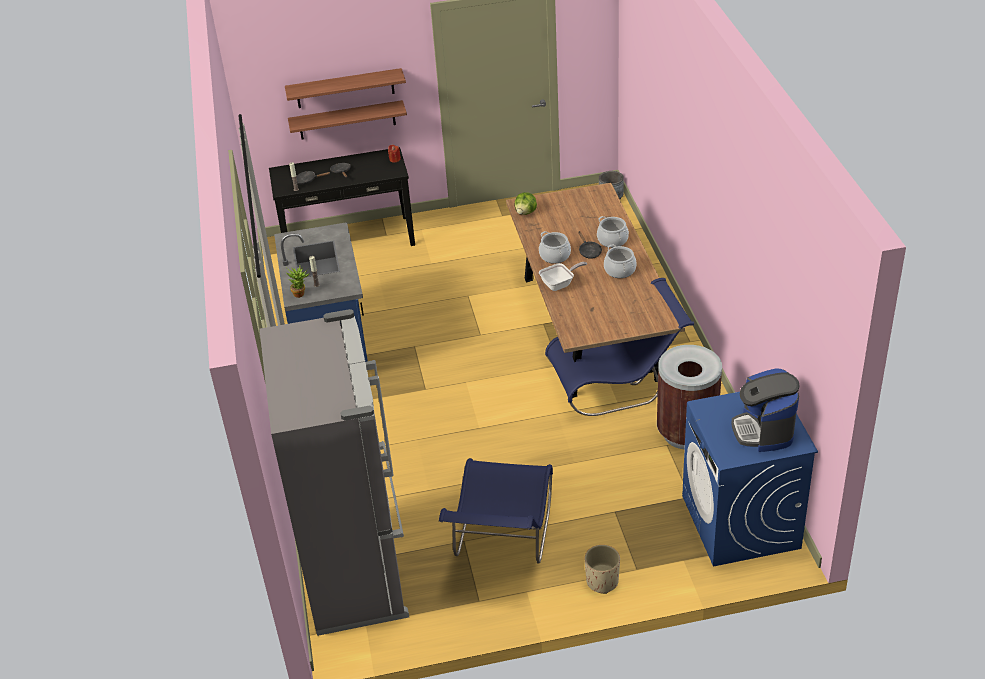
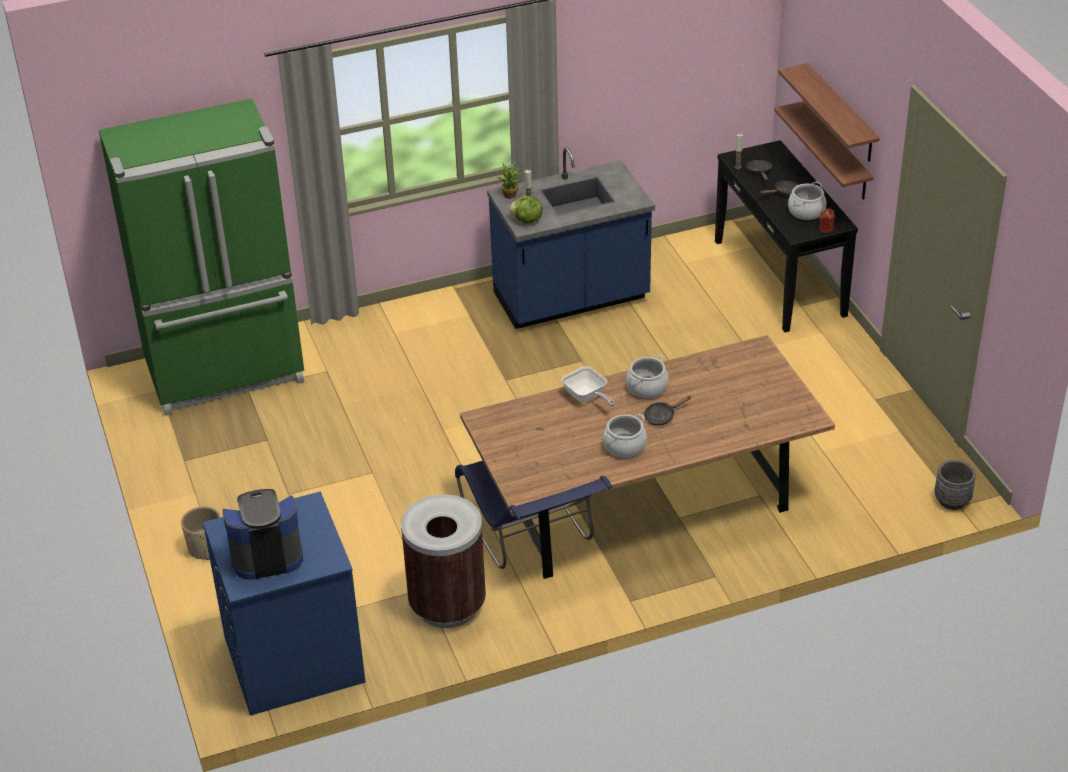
camera: 80 degrees right, 0 degrees up
(357, 572) = (226, 373): grey fridge -> green fridge
(502, 541) = (267, 467): blue chair -> none
(525, 212) = (740, 354): lettuce -> lettuce (526, 220)
(612, 240) = (691, 435): cooking pot -> cooking pot (806, 212)

